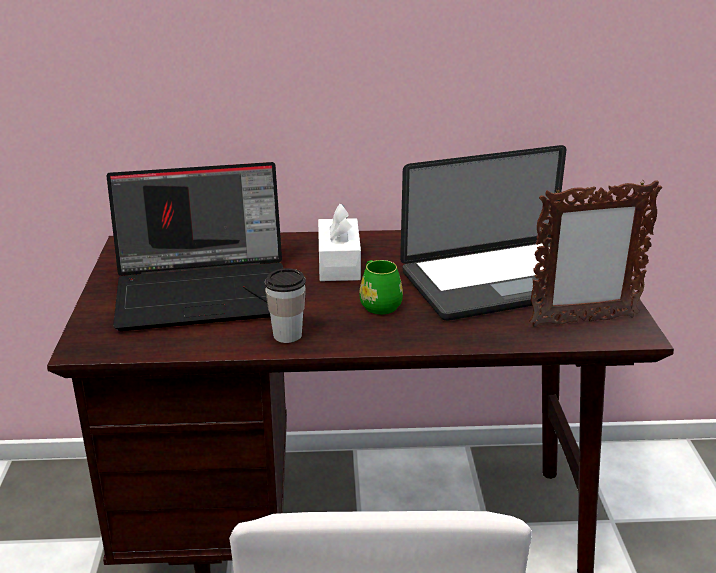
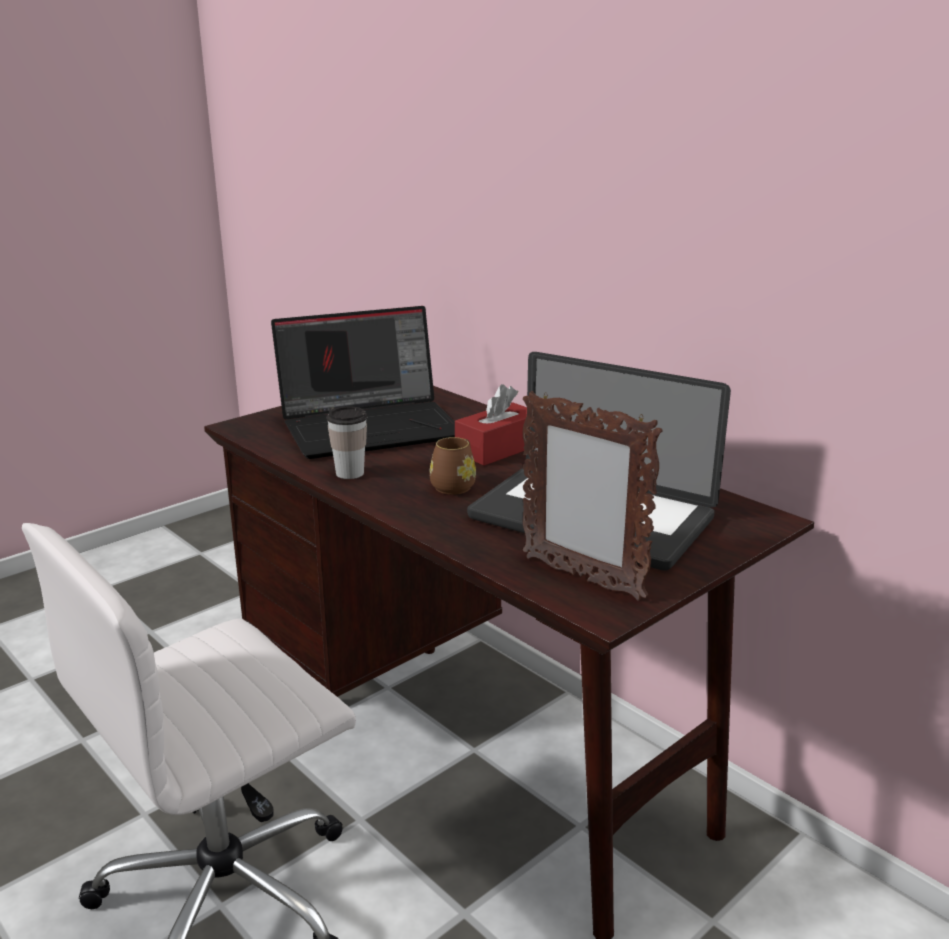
camera: 50 degrees right, 5 degrees down
(206, 290) = (372, 426): laptop -> laptop turned 60 degrees counterclockwise
(339, 263) = (498, 449): white tissue box -> red tissue box
(378, 303) = (455, 485): green mug -> brown mug

